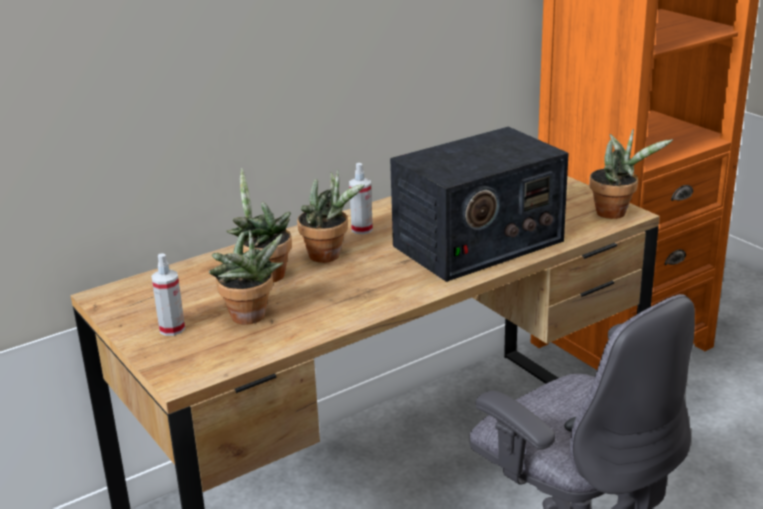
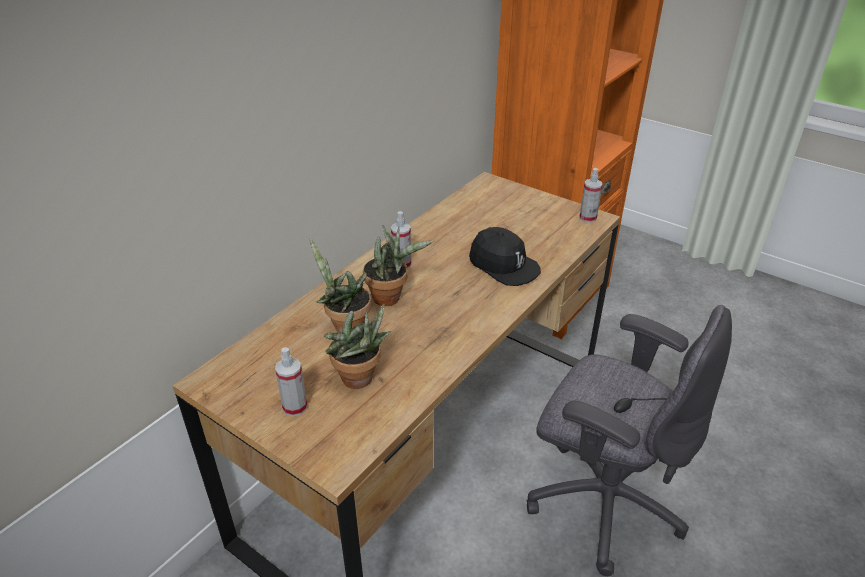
camera: 20 degrees left, 10 degrees up
(477, 244) = (503, 265): radio -> black cap
(616, 212) = (588, 218): potted plant -> spray bottle

